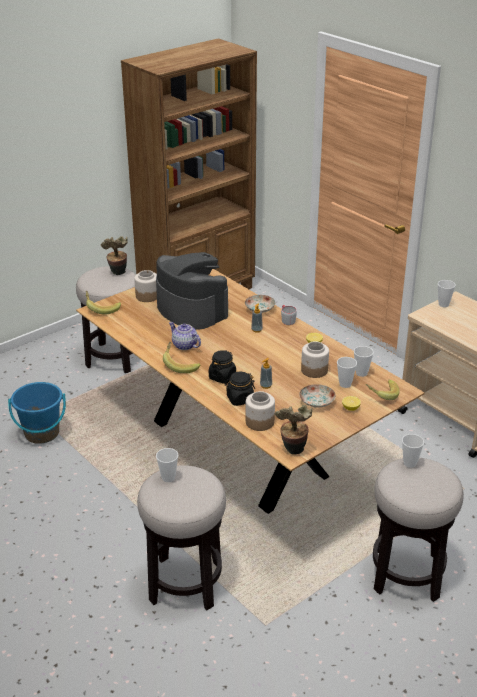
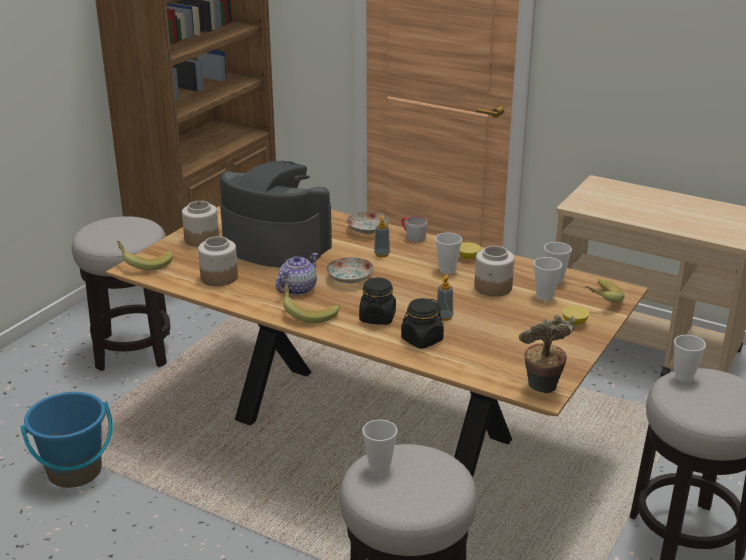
camera: 20 degrees left, 5 degrees down
(118, 273) = (131, 224): potted plant -> none
(185, 345) = (297, 289): teapot -> teapot turned 105 degrees clockwise
(259, 422) = (470, 363): jar -> jar (219, 278)
(317, 401) = (525, 323): plate -> plate (350, 278)
(443, 304) = (589, 190): cup -> cup (447, 270)

